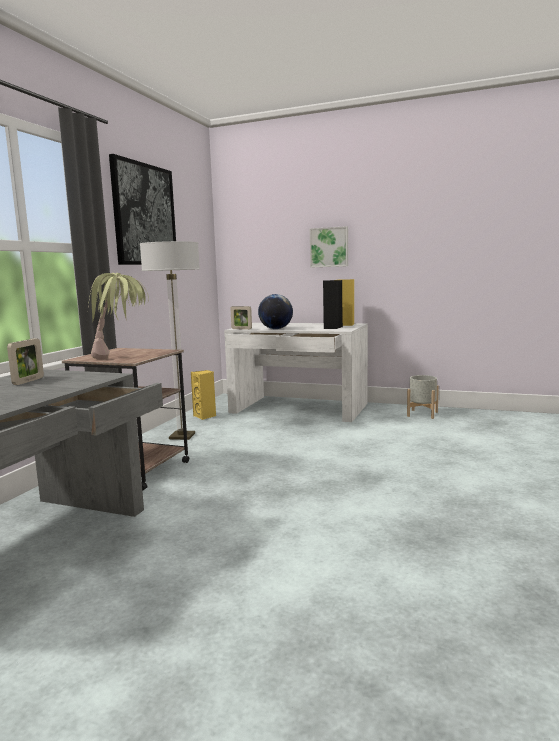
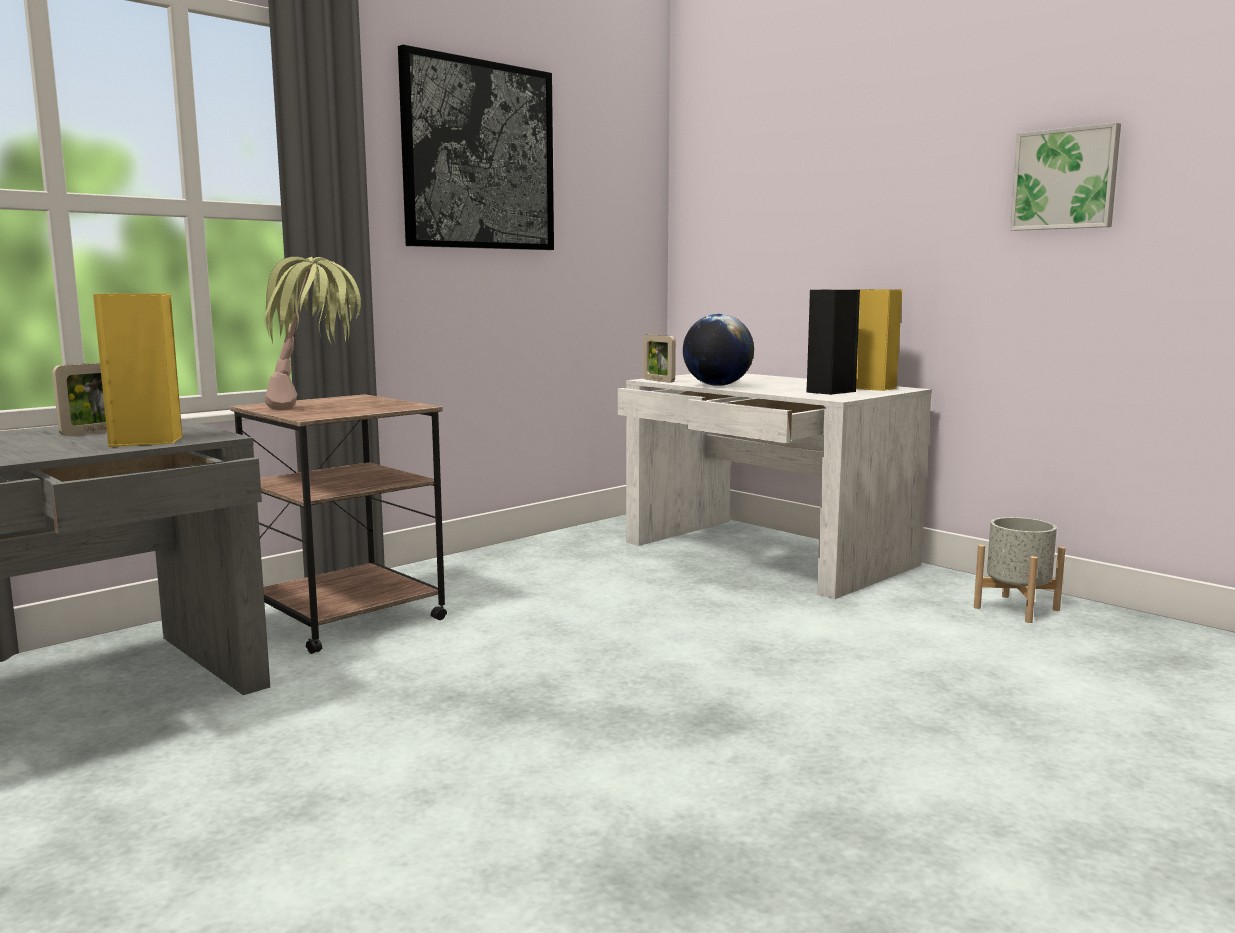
camera: 25 degrees right, 0 degrees up
(182, 436) = (494, 572): floor lamp -> none
(205, 416) = (579, 542): yellow speaker -> yellow speaker (147, 441)
(329, 247) = (868, 219): picture -> picture (1065, 179)

